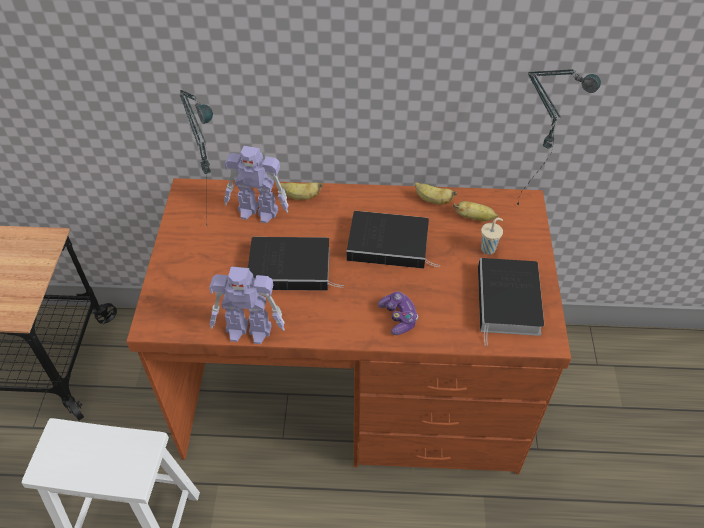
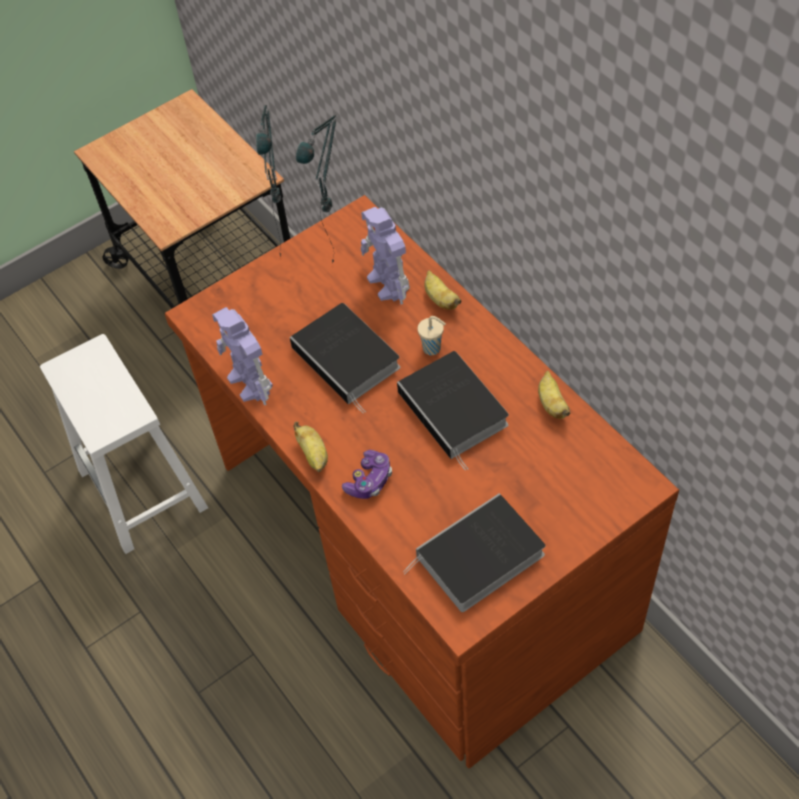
camera: 55 degrees right, 5 degrees up
(474, 218) = (565, 455): banana -> banana (314, 455)
(488, 248) = (534, 495): beige cup -> beige cup (433, 348)
(529, 204) = (640, 491): table lamp -> table lamp (290, 263)

